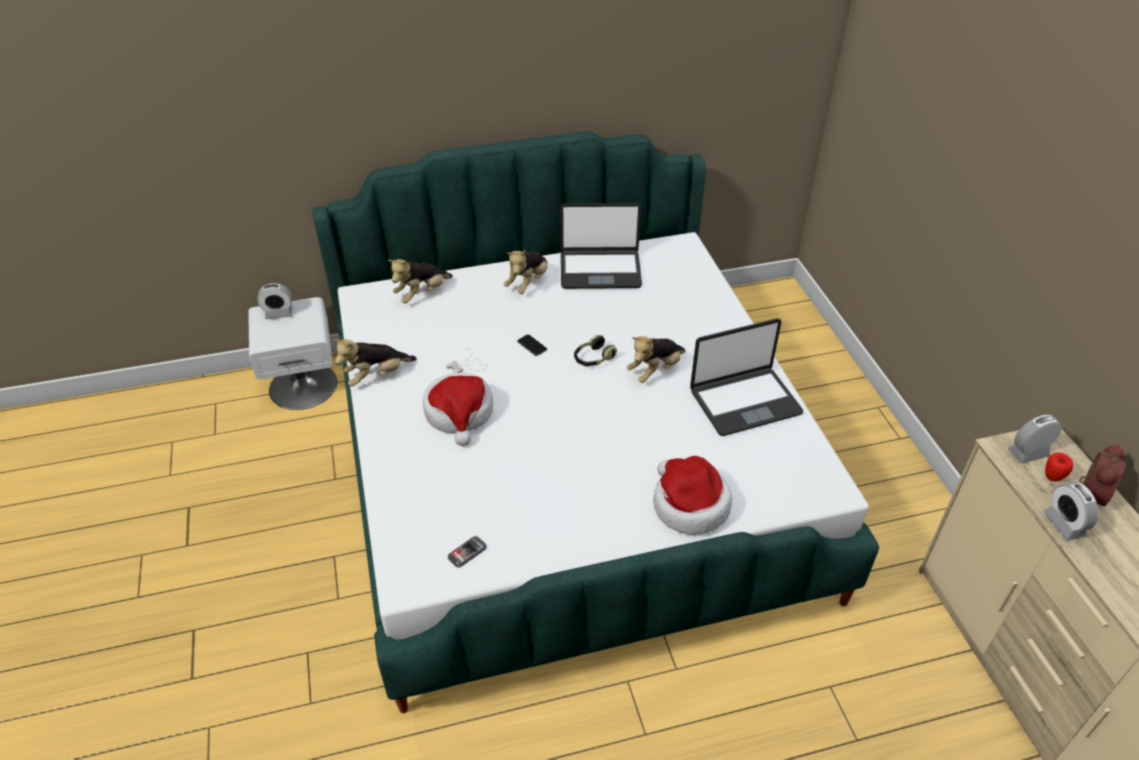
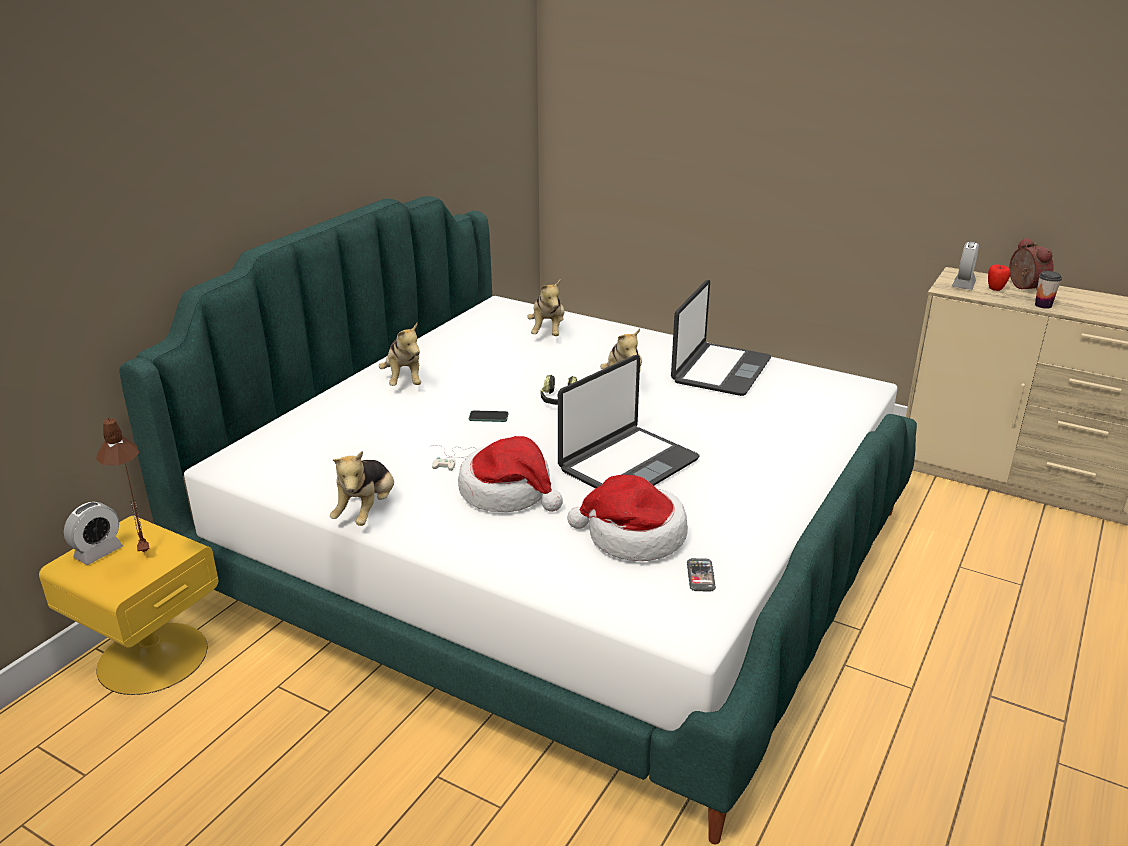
camera: 45 degrees left, 15 degrees down
(299, 323) = (144, 547): none -> brown table lamp
(303, 385) = (151, 657): white nightstand -> yellow nightstand
(422, 294) = (302, 432): plush toy -> plush toy (548, 332)
(600, 270) = (457, 346): laptop -> laptop (627, 464)
(689, 505) = (799, 445): hat -> hat (633, 536)
(1063, 524) = (1043, 305): alarm clock -> cup

